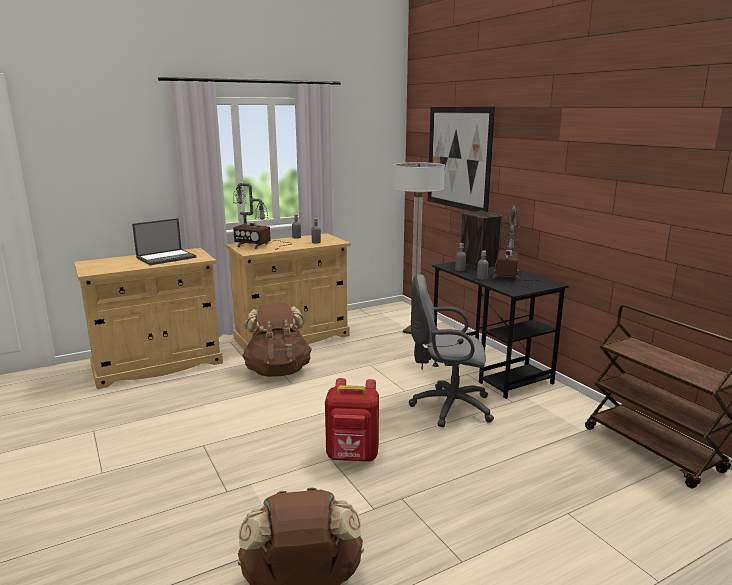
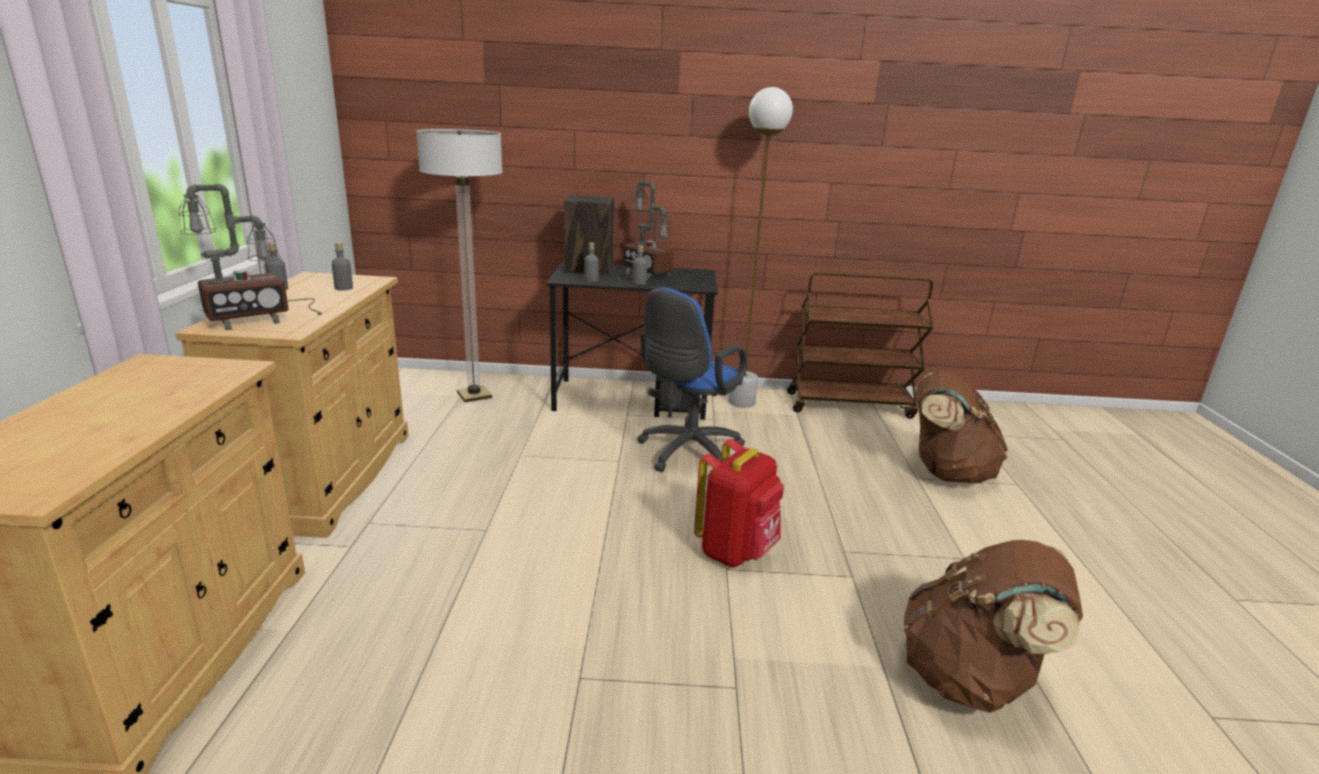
camera: 60 degrees left, 5 degrees up
(167, 257) = (138, 393): laptop -> none
(278, 371) = (427, 528): brown backpack -> brown backpack (946, 472)
(447, 407) = (686, 453): grey office chair -> blue office chair
(458, 158) = (485, 121): picture -> none
(560, 403) = (741, 402): none -> white floor lamp

